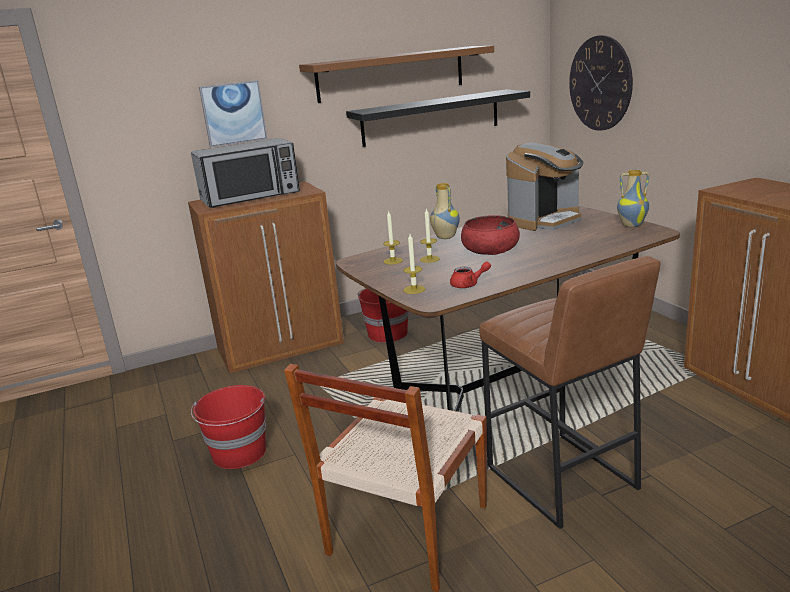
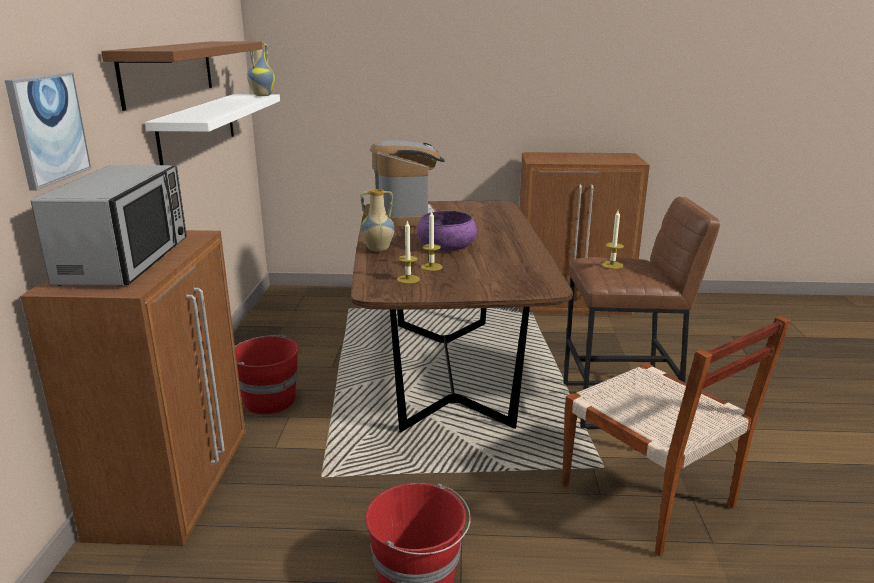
camera: 65 degrees left, 0 degrees up
(414, 289) = (506, 288): candle -> candle (612, 265)
(431, 117) = (198, 128): black shelf -> white shelf
(468, 285) = (525, 270): red teapot -> none
(490, 249) = (446, 245): red bowl -> purple bowl
(600, 83) = (333, 86): wall clock -> none
(631, 225) = (472, 204): vase -> vase (262, 95)

